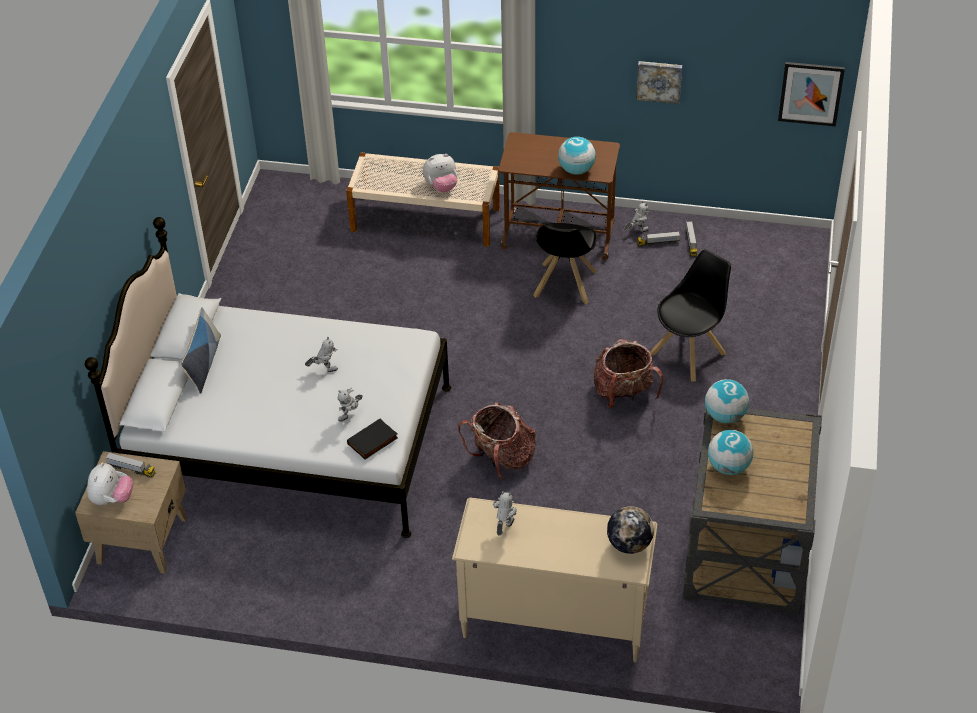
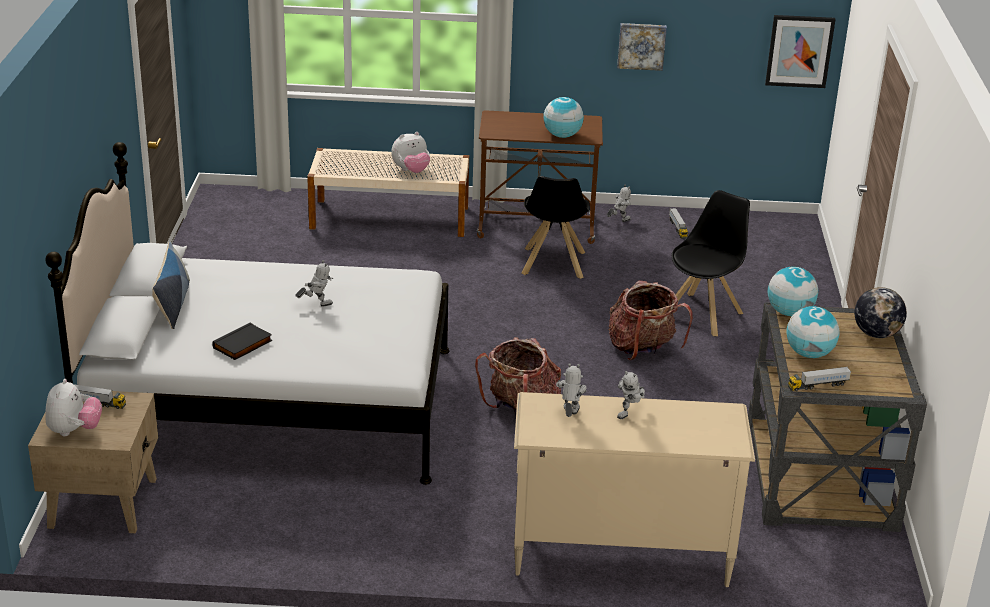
camera: 10 degrees left, 15 degrees down
(350, 415) = (356, 340): toy robot -> toy robot (630, 413)
(373, 441) = (387, 361): black book -> black book (243, 345)
(629, 544) = (720, 423): globe -> globe (876, 334)
(658, 243) = (643, 229): toy truck -> toy truck (818, 385)

